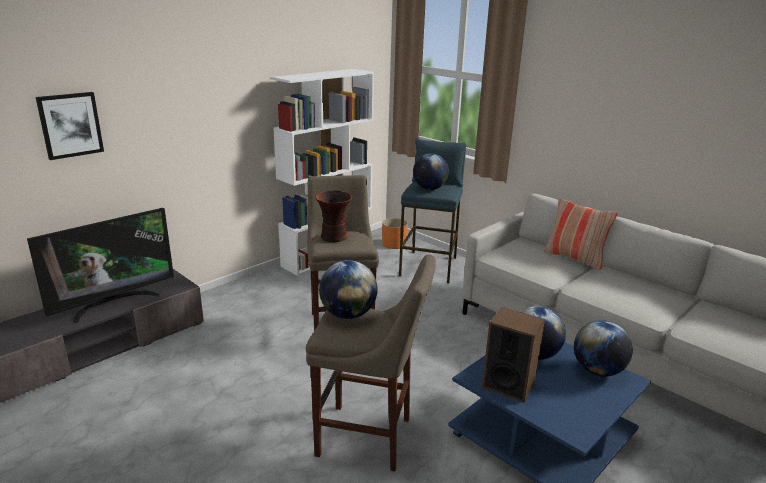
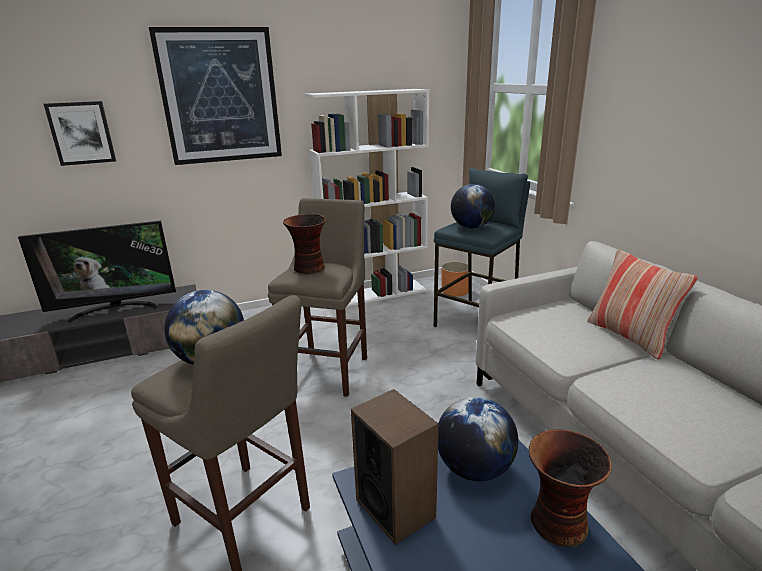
camera: 25 degrees right, 0 degrees up
(199, 82) = (220, 96): none -> picture
(597, 371) = (557, 524): globe -> vase

